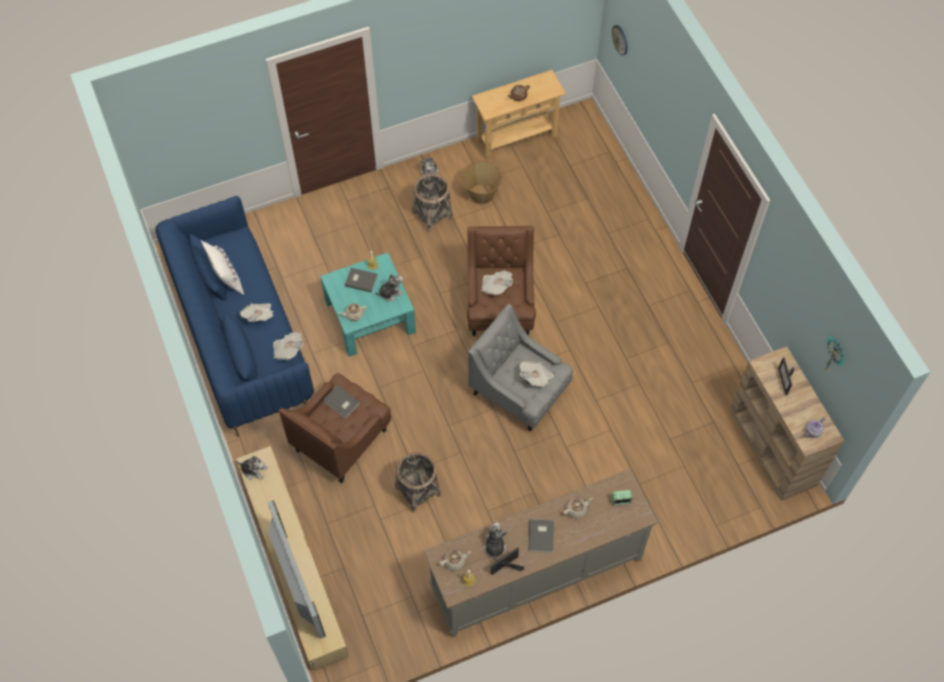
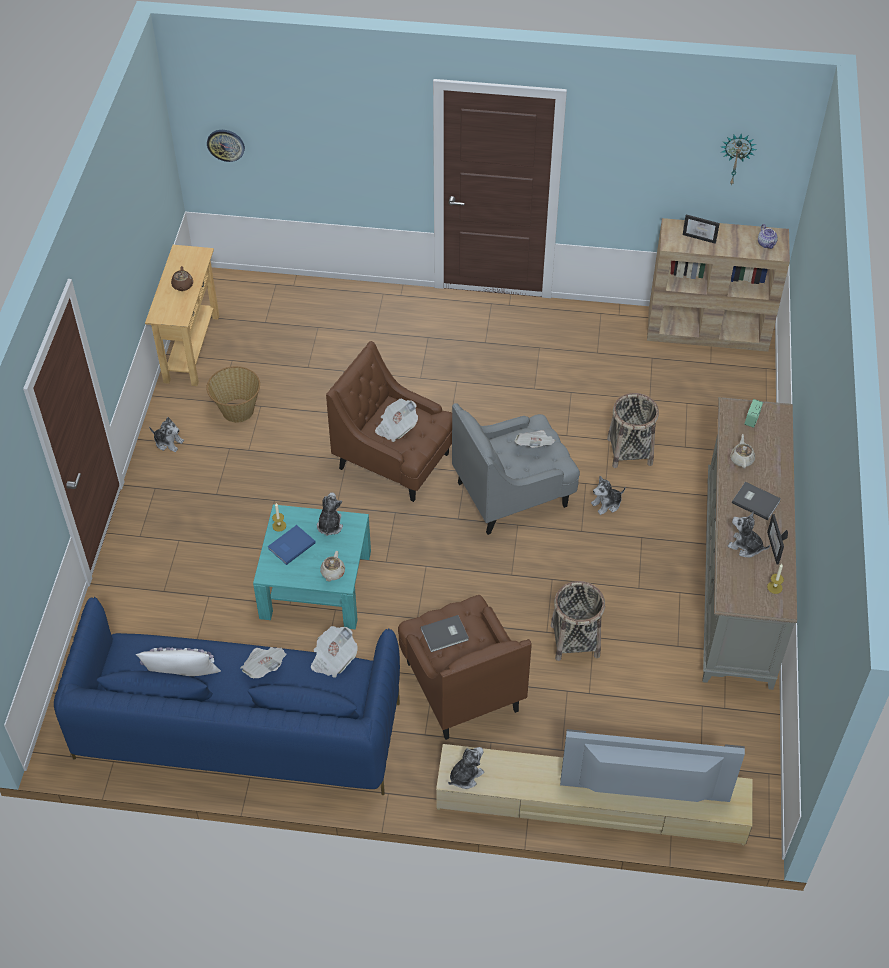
camera: 60 degrees left, 10 degrees down
(361, 280) = (290, 545): grey book -> blue book
(432, 215) = (228, 466): basket -> basket (629, 451)
(455, 561) = (744, 589): beige teapot -> none
(549, 456) = (607, 504): none -> plush toy

